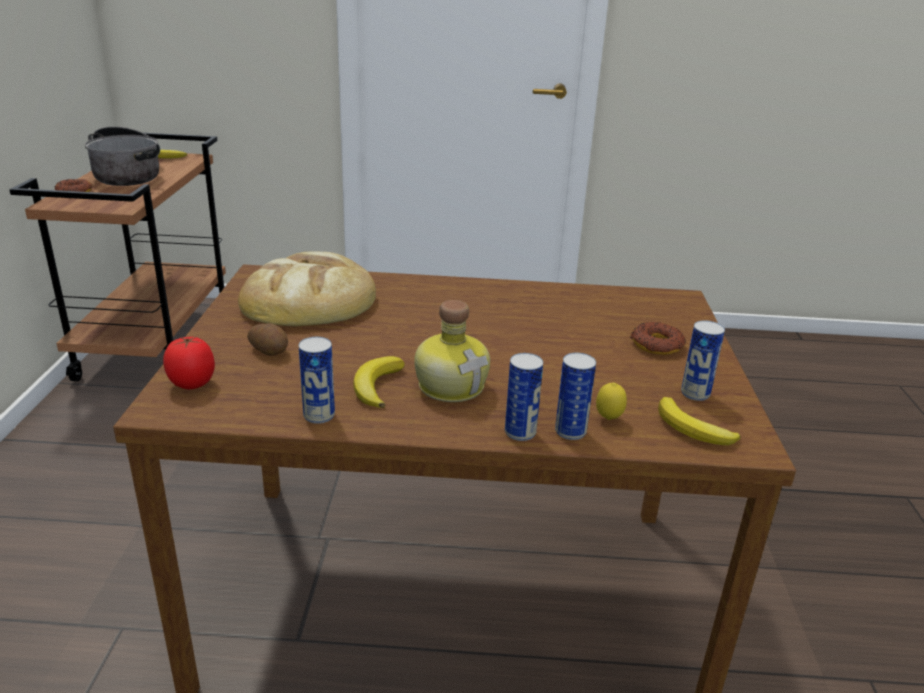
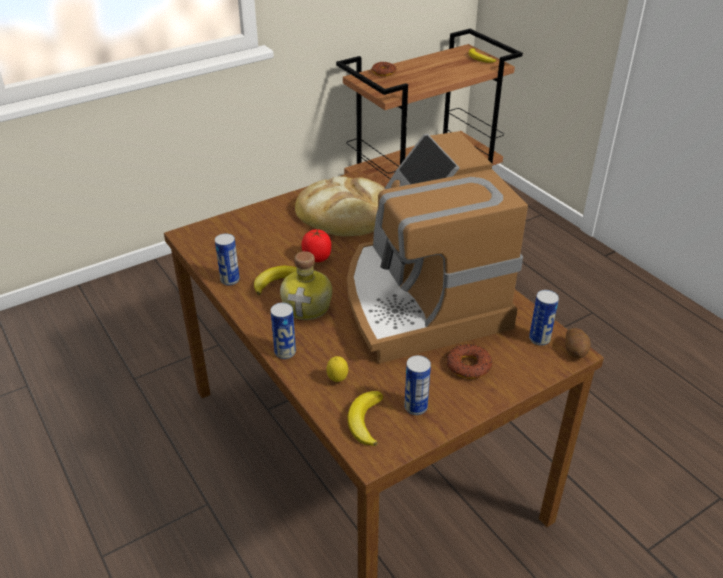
camera: 55 degrees right, 10 degrees up
(129, 174) = (435, 67): cooking pot -> none
(192, 383) = (217, 230): tomato -> tomato (317, 258)
(270, 350) = (274, 232): potato -> potato (576, 350)
(525, 325) = (420, 300): none -> coffee machine
(570, 432) = (306, 370): can -> can (539, 339)

